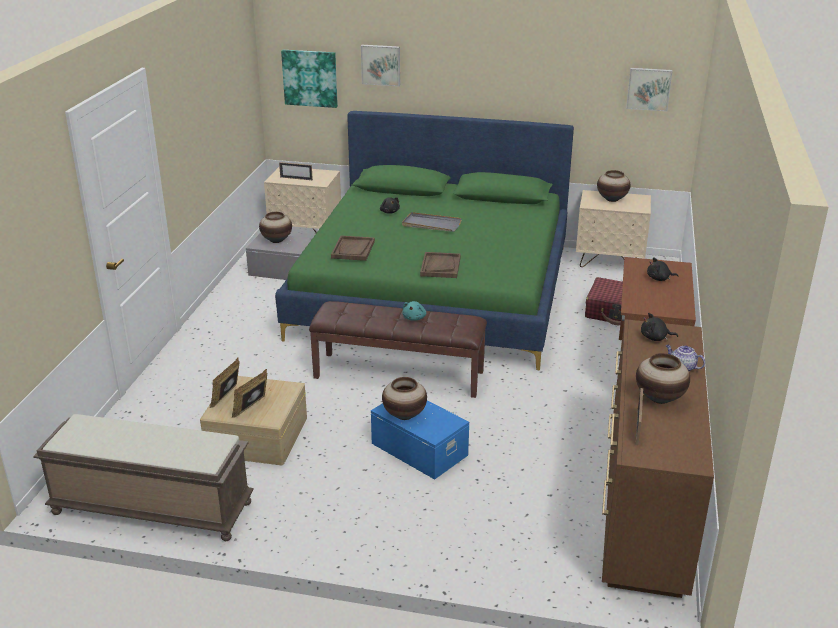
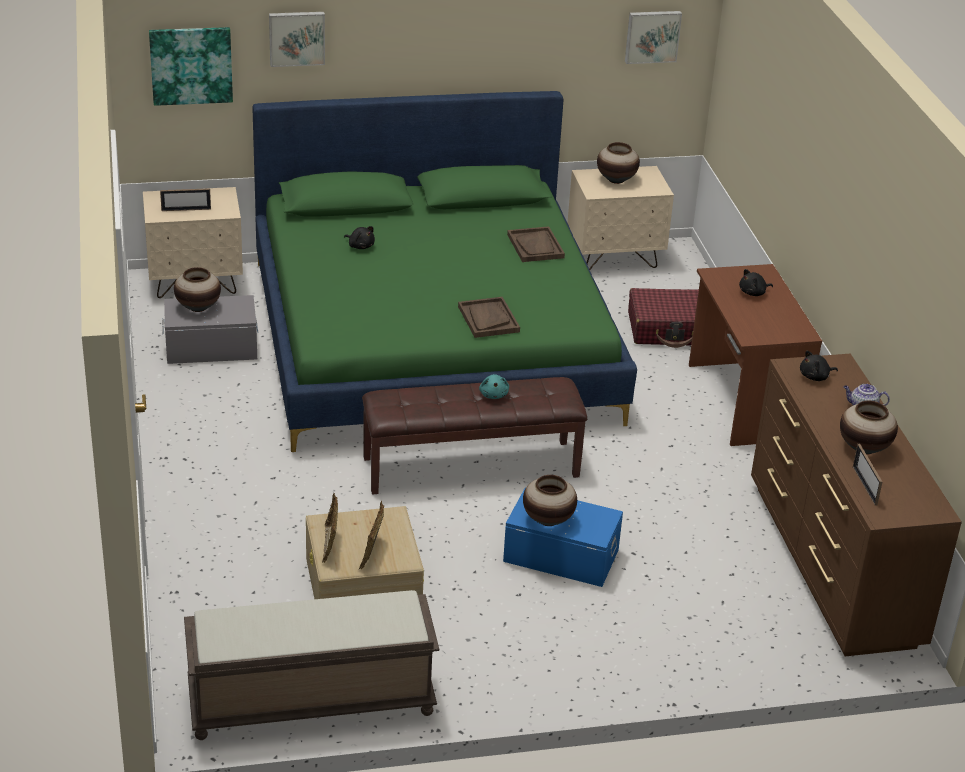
camera: 25 degrees left, 5 degrees up
(353, 249) = (365, 314): brown tray -> brown tray (535, 246)
(431, 224) = (430, 257): grey tray -> none

